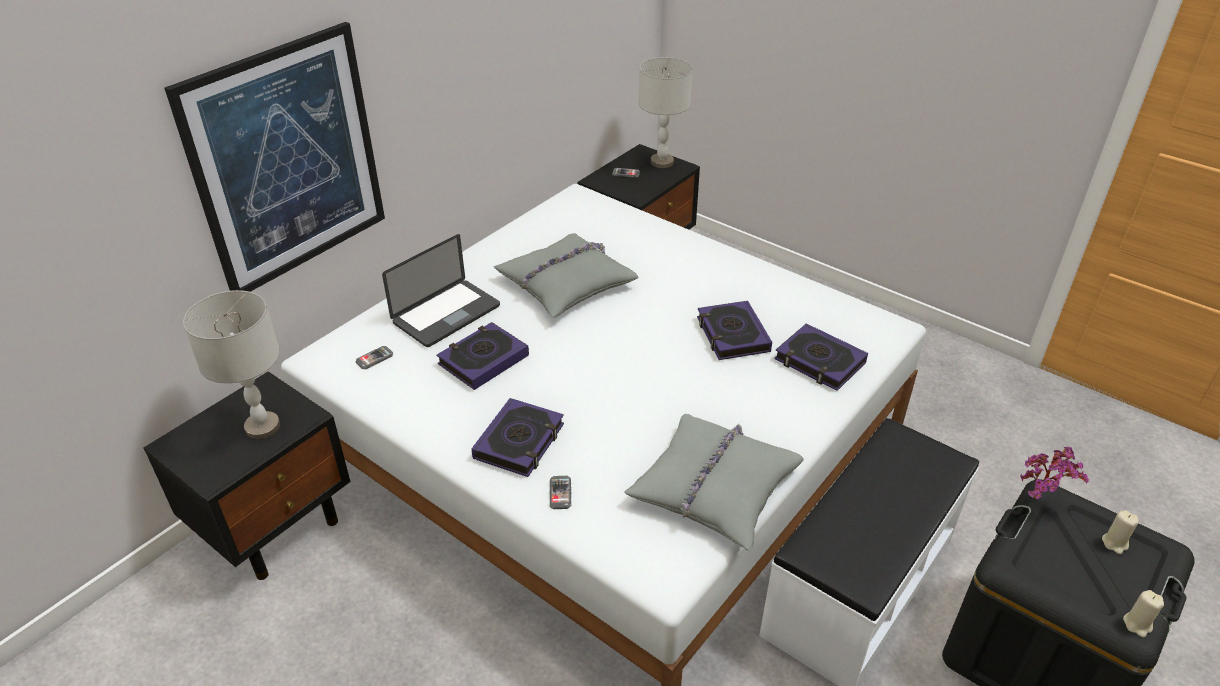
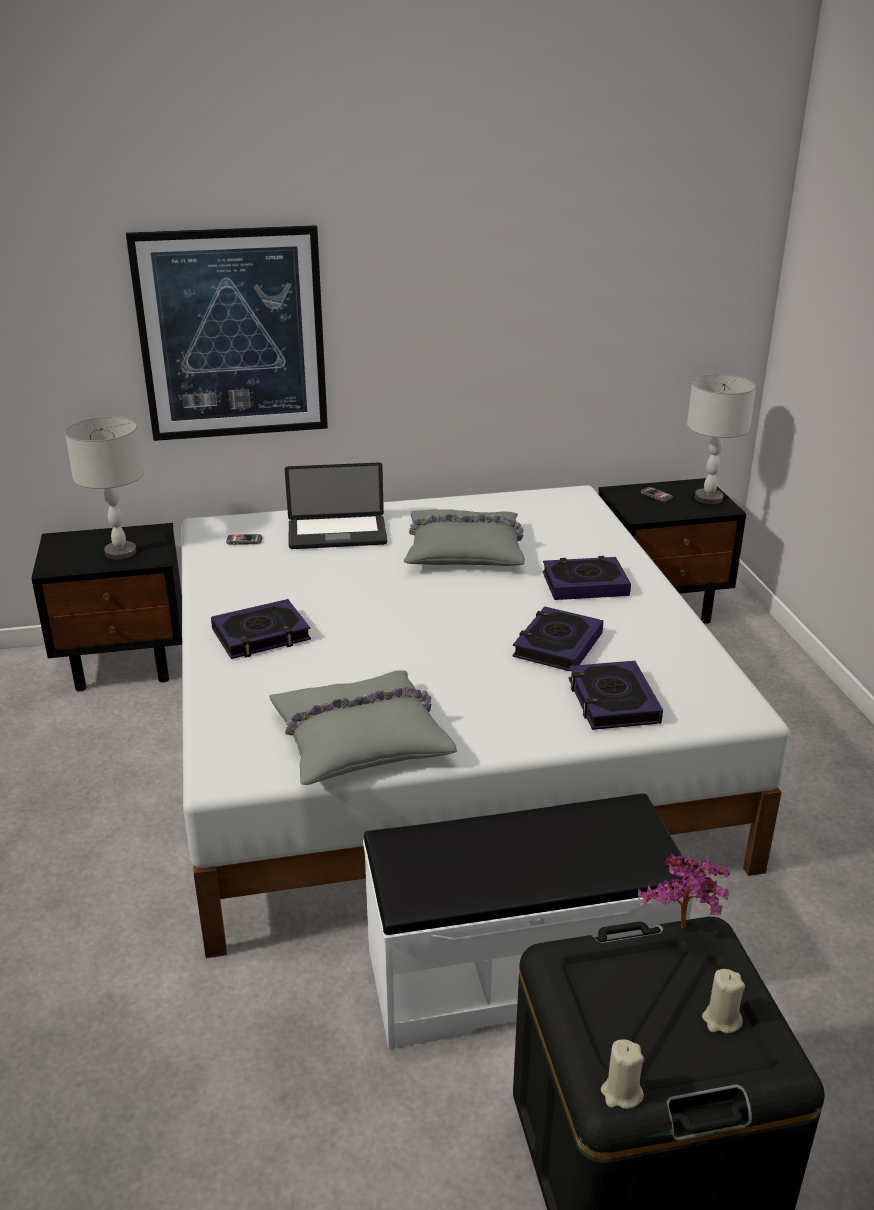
camera: 40 degrees right, 10 degrees down
(483, 360) = (318, 573): book -> book (585, 584)
(560, 493) = (238, 681): phone -> none

